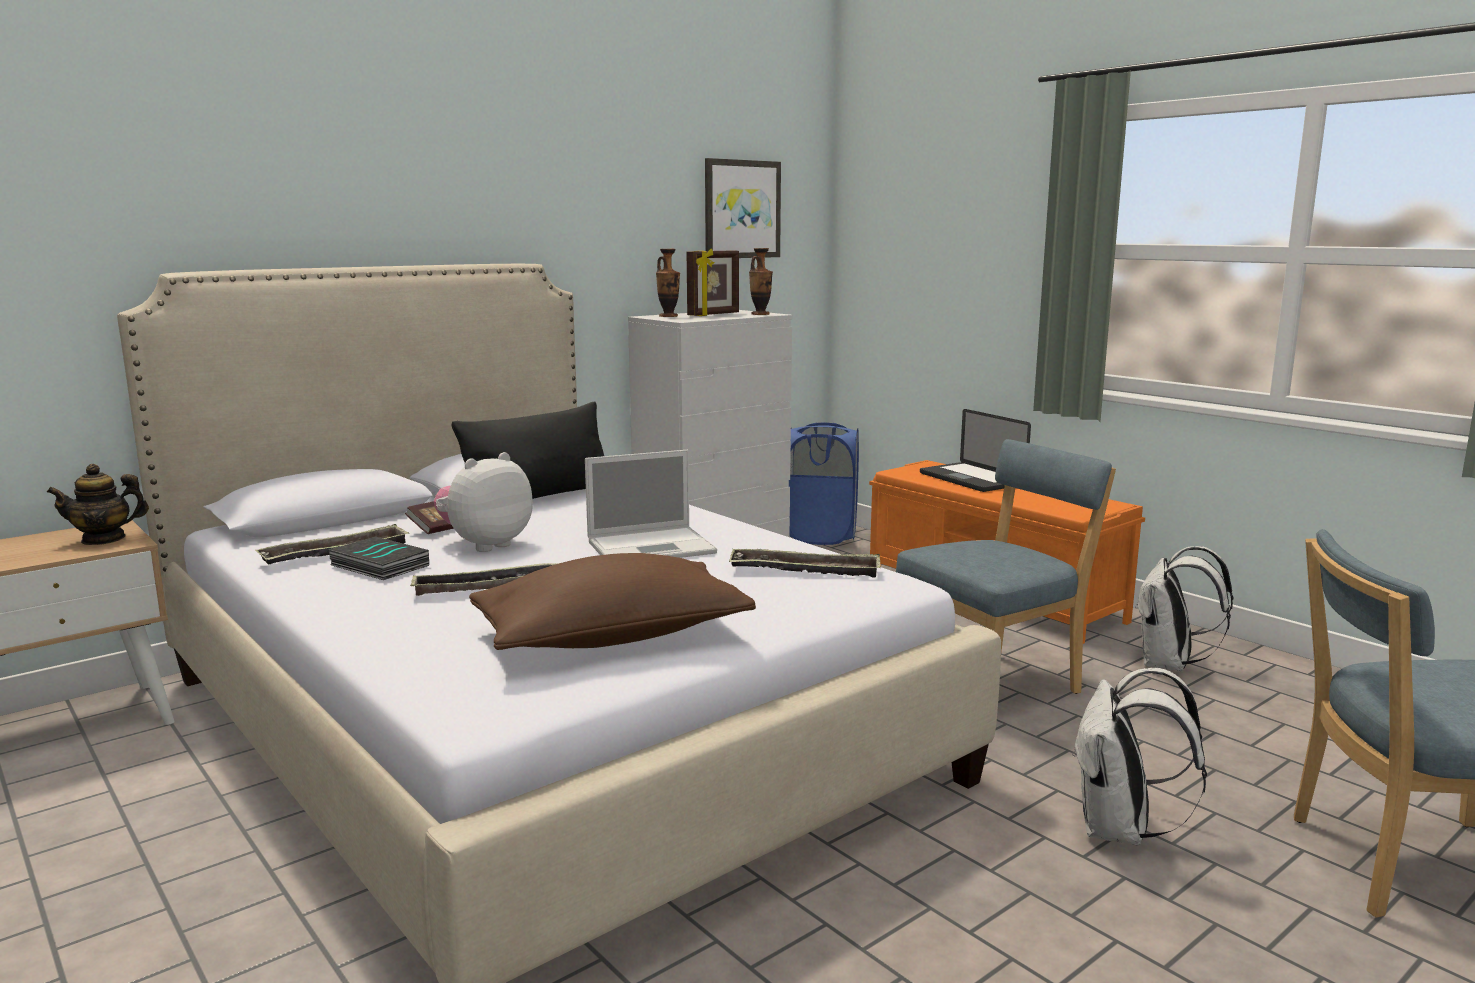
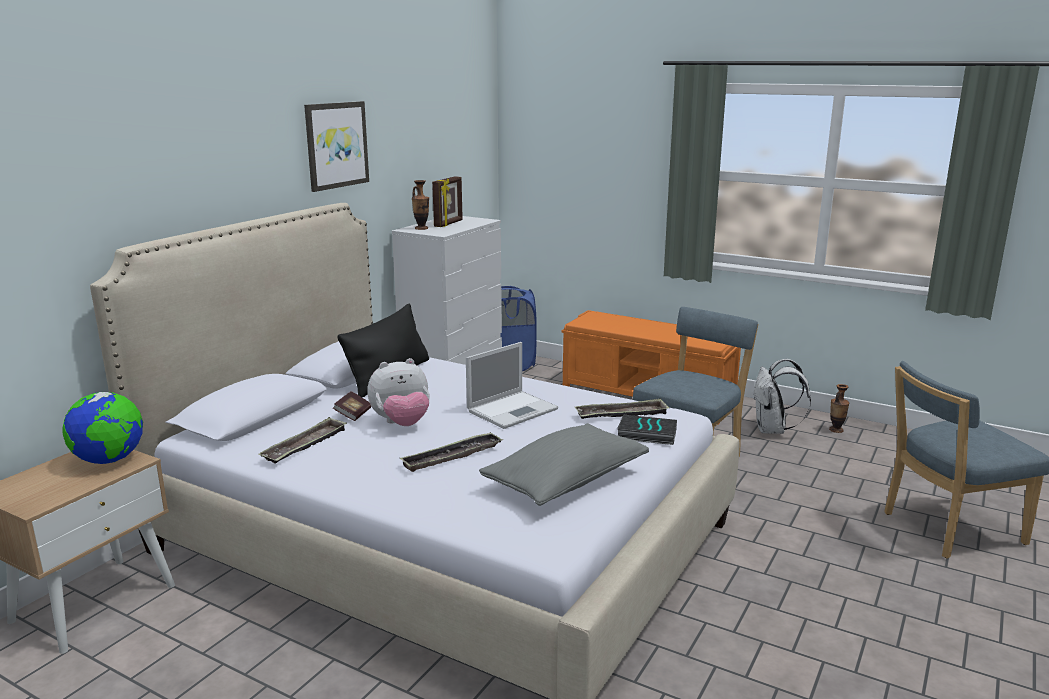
camera: 20 degrees left, 5 degrees up
(104, 539) = (109, 460): teapot -> globe
(377, 565) = (351, 452): book -> book (646, 434)
(485, 545) = (402, 423): plush toy -> plush toy turned 135 degrees counterclockwise
(612, 637) = (565, 482): brown pillow -> grey pillow
(741, 209) = (450, 142): picture -> picture (336, 145)
(760, 314) = (480, 221): vase -> vase (836, 430)
(971, 479) = (630, 324): laptop -> none
(1120, 831) = (811, 537): white backpack -> none

